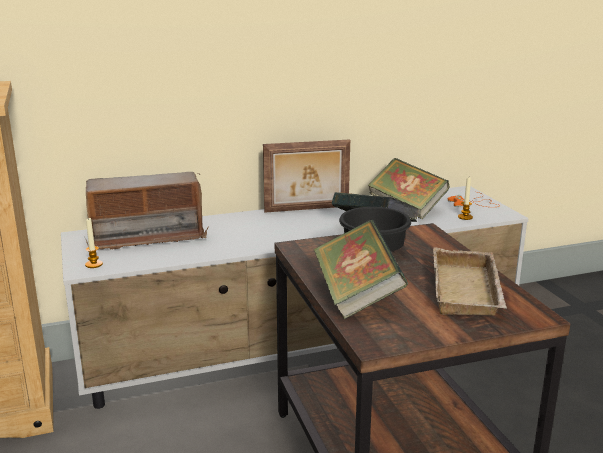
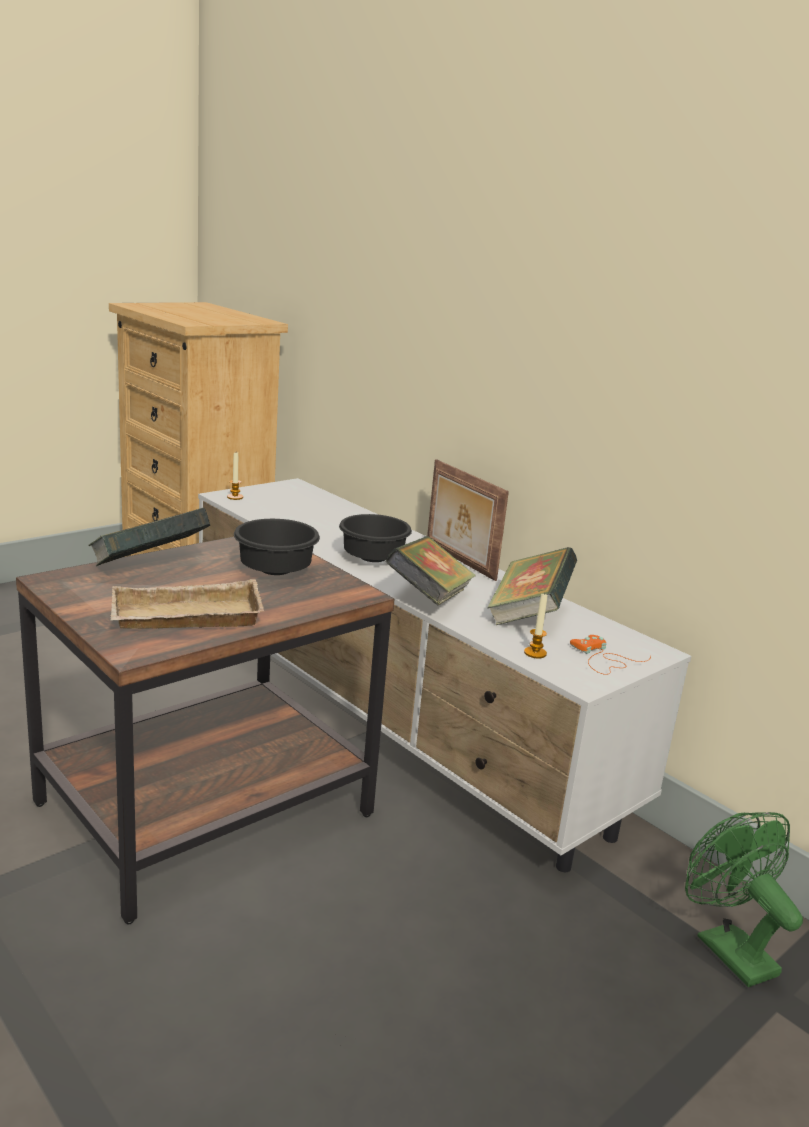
camera: 65 degrees right, 0 degrees up
(147, 238) = (309, 506): radio -> none
(287, 234) = (371, 558): none -> black bowl
(553, 307) = (726, 948): none -> green fan

